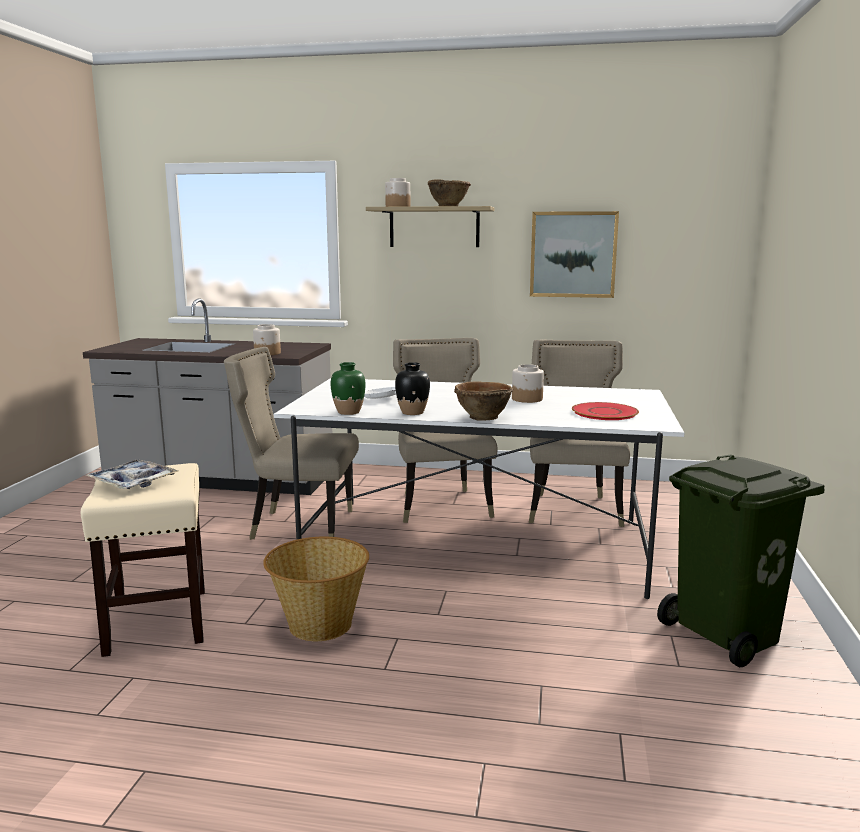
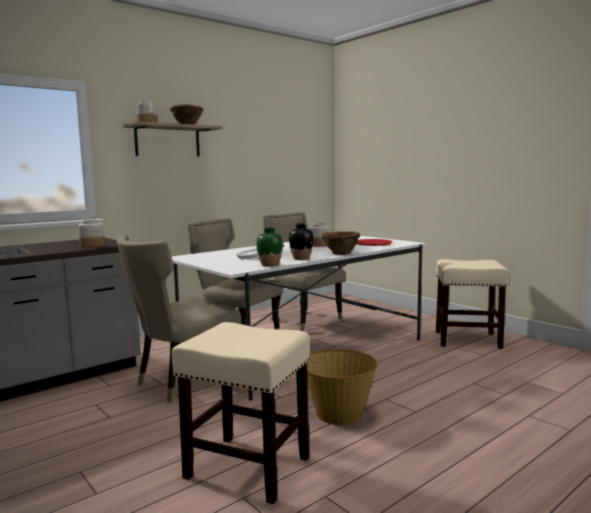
camera: 50 degrees left, 5 degrees down
(133, 482) = (236, 340): tray -> none
(573, 254) = (254, 161): picture -> none
(728, 634) = (468, 339): green trash can -> beige stool

